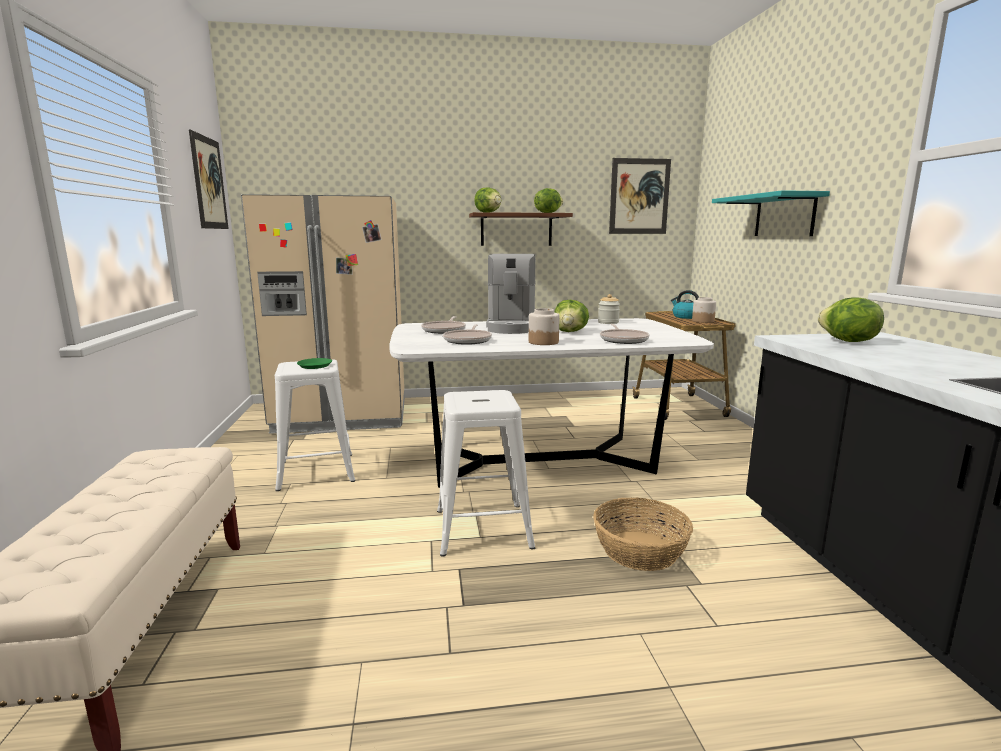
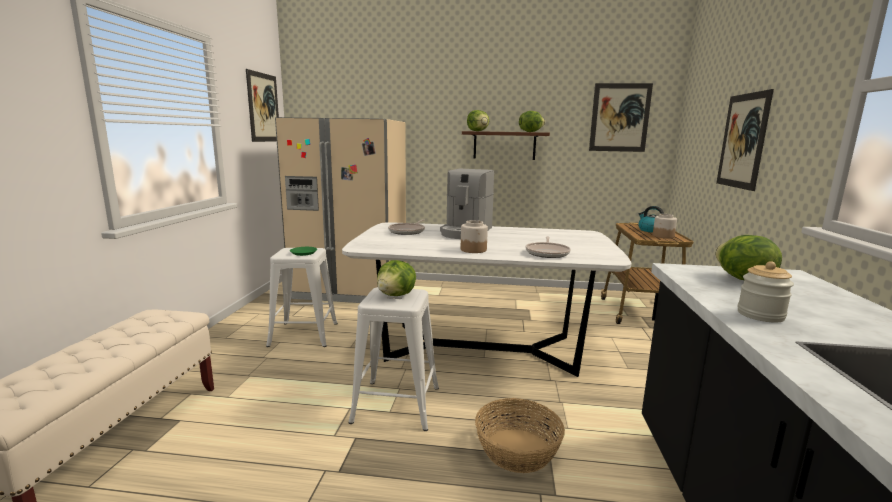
camera: 15 degrees right, 0 degrees up
(468, 340) = (414, 243): frying pan -> none
(570, 332) = (510, 241): lettuce -> lettuce (396, 295)
(608, 322) = (556, 233): jar -> jar (760, 315)
(784, 216) = (742, 141): turquoise shelf -> picture

